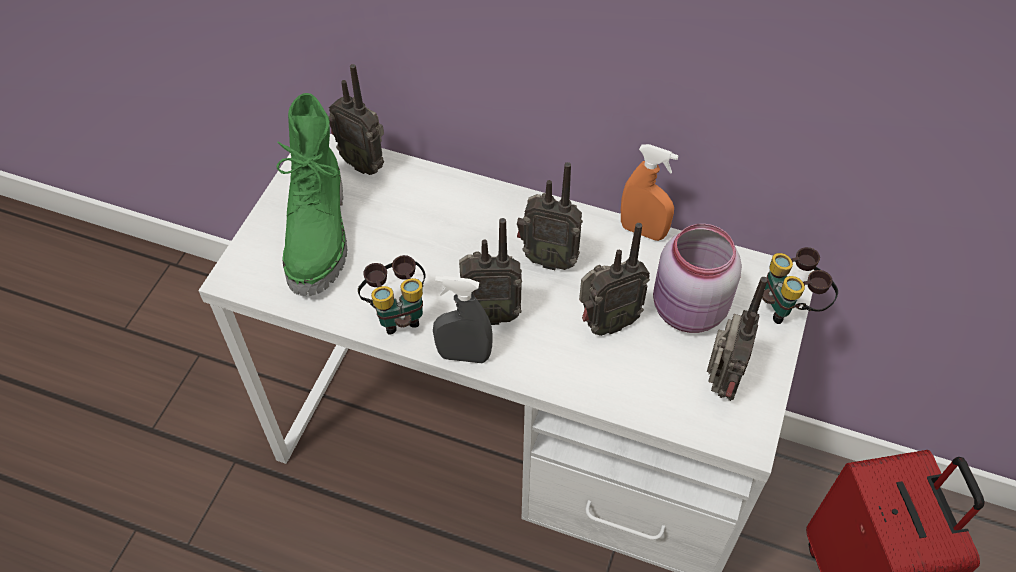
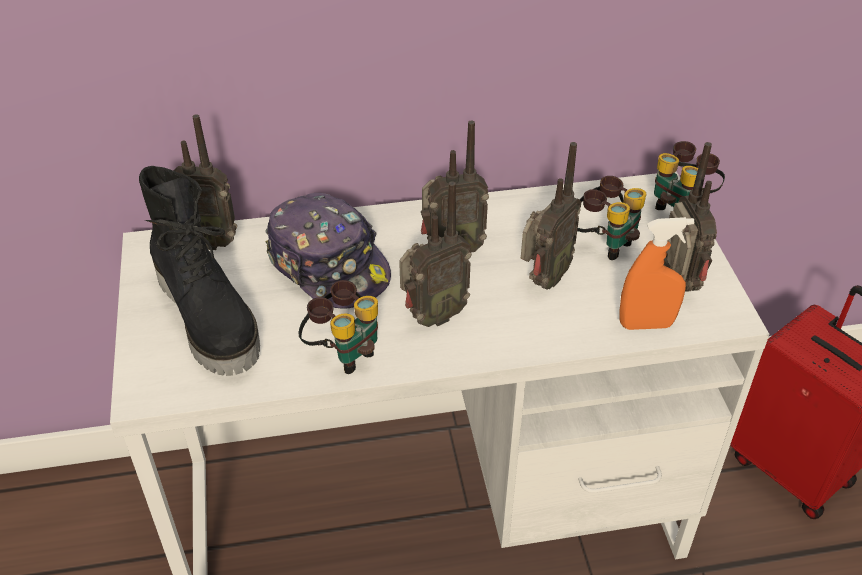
camera: 30 degrees left, 10 degrees down
(320, 235) = (211, 318): green boot -> black boot
(440, 227) = (329, 265): none -> cap
(464, 355) = (437, 360): grey spray bottle -> none
(643, 231) = (515, 198): orange spray bottle -> orange spray bottle (646, 324)
(687, 311) = (603, 242): pink jar -> binoculars

